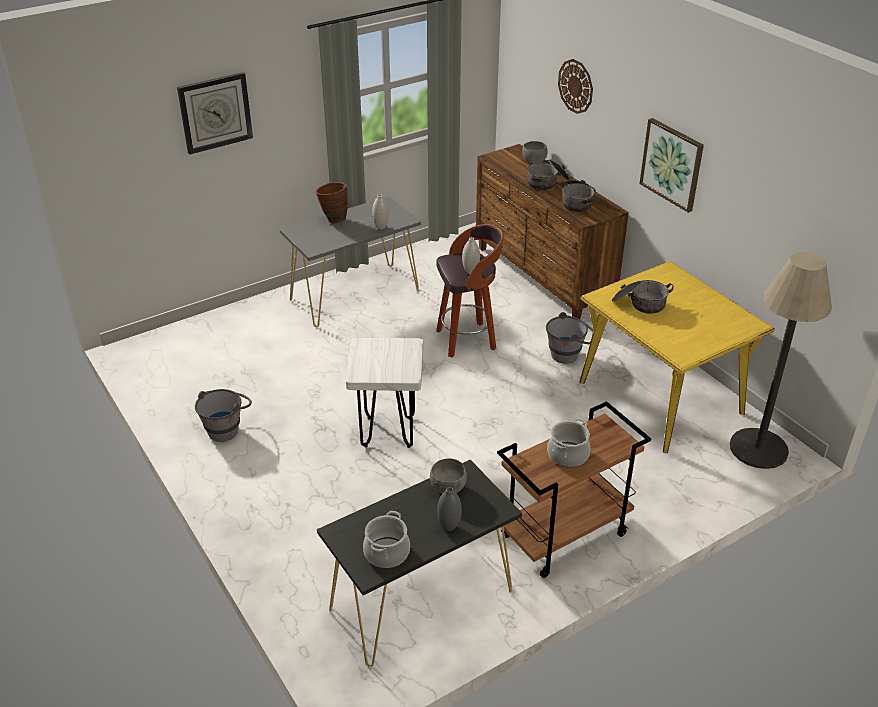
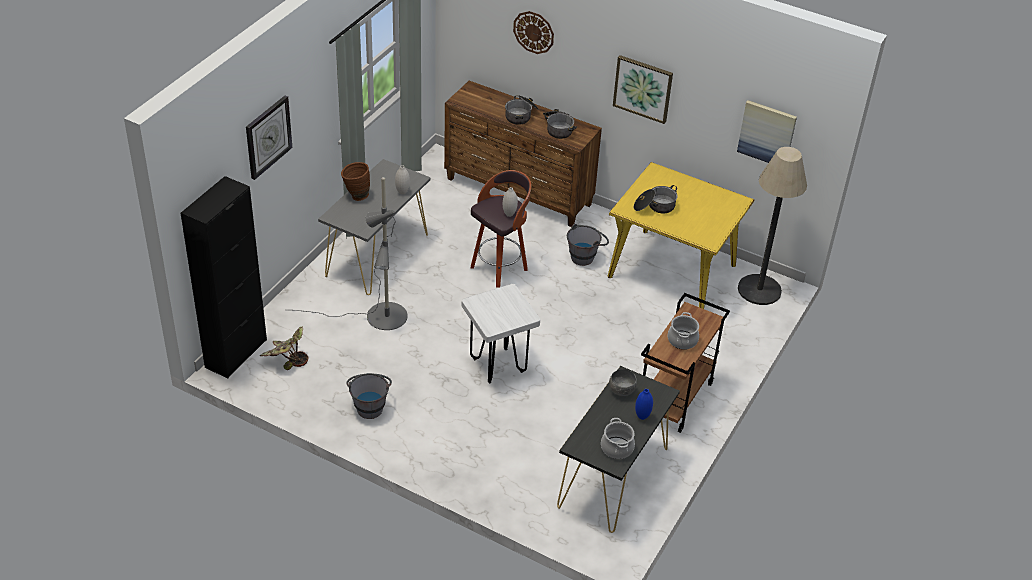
camera: 30 degrees left, 5 degrees up
(150, 341) = (236, 353): none -> black cabinet
(188, 360) = (285, 359): none -> potted plant
(307, 348) = (377, 316): none -> grey floor lamp
(449, 526) = (642, 416): grey vase -> blue vase
(533, 162) = (494, 97): grey bowl -> none
(800, 238) = (767, 133): none -> picture

